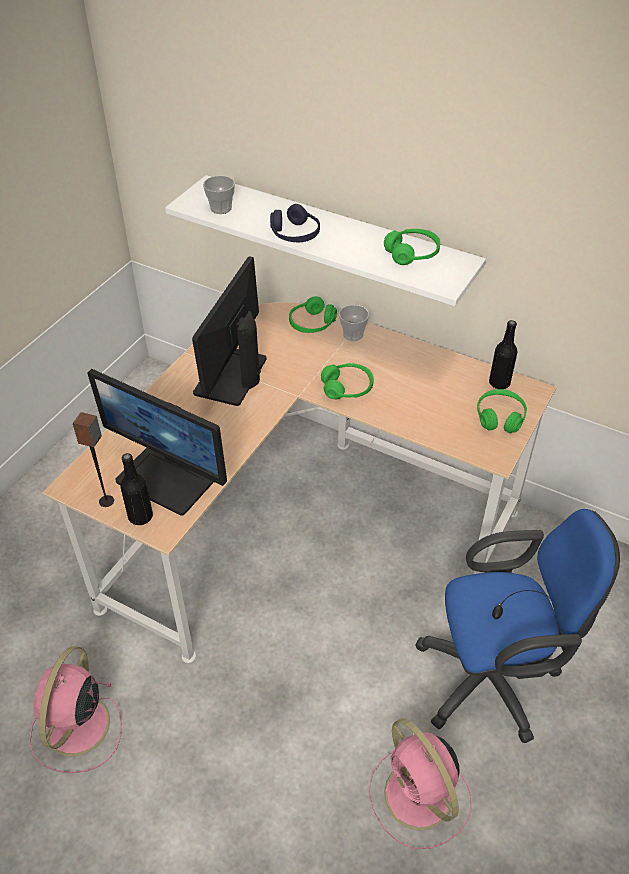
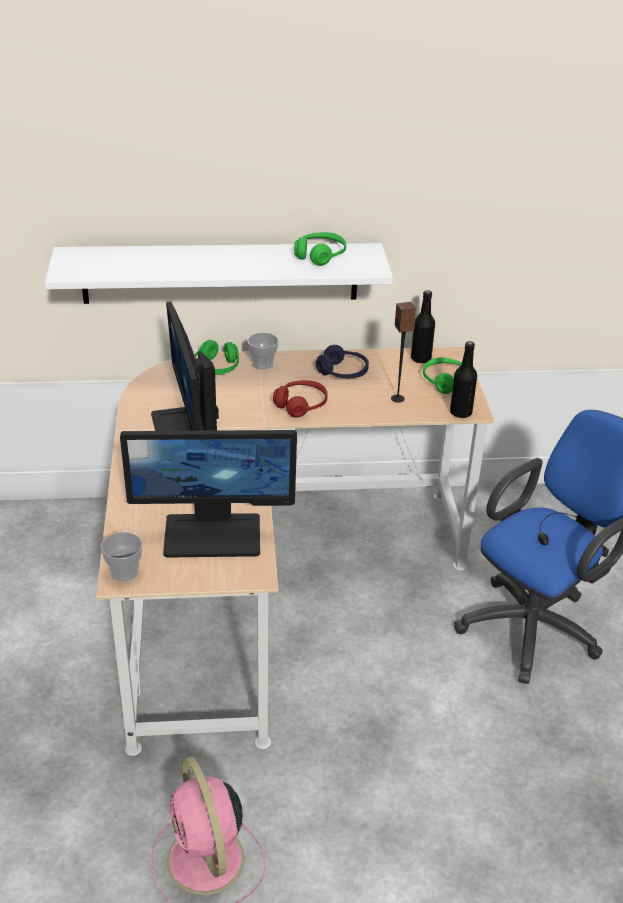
camera: 35 degrees left, 10 degrees down
(106, 501) = (173, 575): speaker -> speaker (398, 398)
(140, 516) = (220, 573): black bottle -> black bottle (460, 413)
(221, 208) = (104, 268): cup -> cup (124, 572)
(295, 234) = (201, 269): purple headphones -> purple headphones (342, 372)
(347, 388) = (301, 405): green headphones -> red headphones
(420, 798) = (558, 742): pink fan -> none

